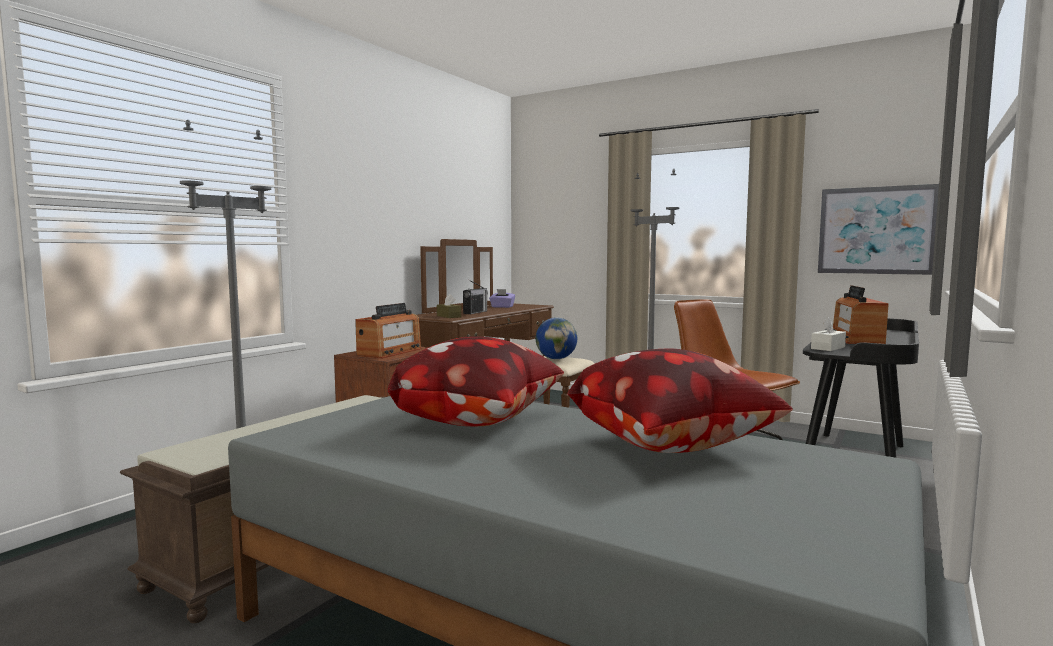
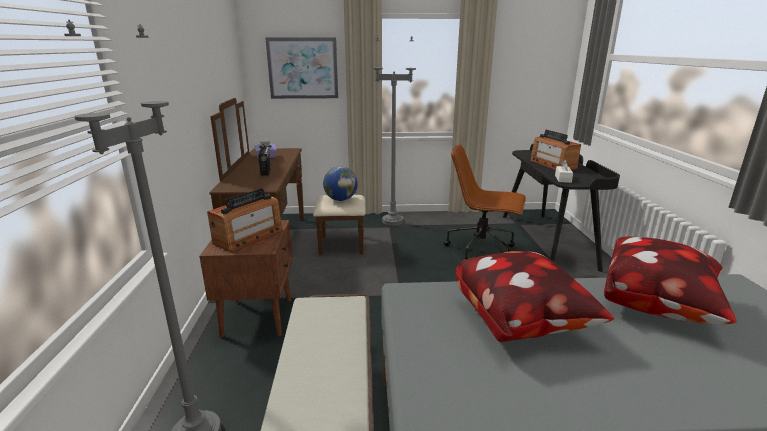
camera: 35 degrees left, 15 degrees up
(390, 352) = (249, 237): radio -> radio turned 45 degrees clockwise
(449, 316) = (258, 183): brown tissue box -> none
(876, 230) = (531, 84): picture -> picture (303, 68)

